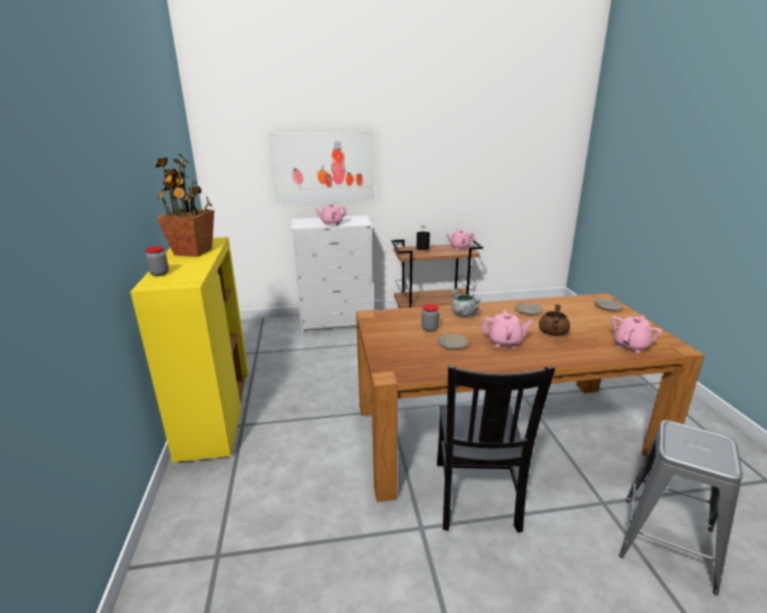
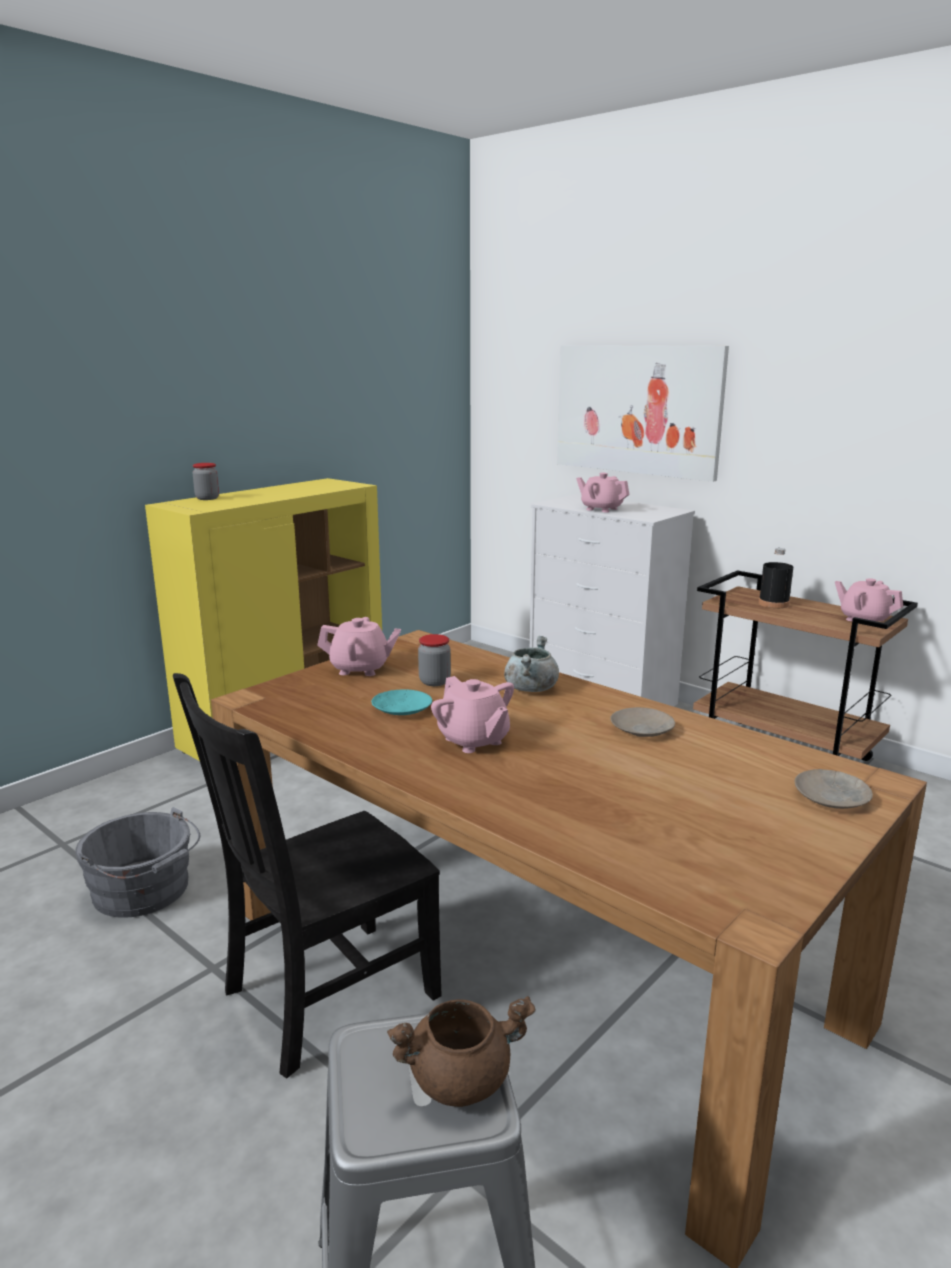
camera: 50 degrees right, 5 degrees down
(193, 252) = (295, 489): potted plant -> none
(321, 532) = (144, 891): none -> grey bucket
(452, 345) = (401, 709): beige plate -> turquoise plate
(552, 332) = (584, 769): brown cooking pot -> brown cooking pot (461, 1078)
(631, 346) = (661, 859): pink teapot -> pink teapot (360, 669)

